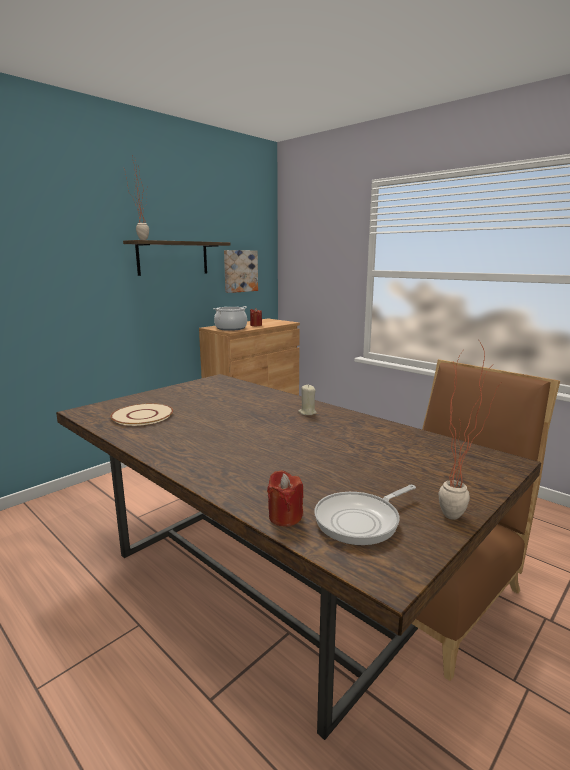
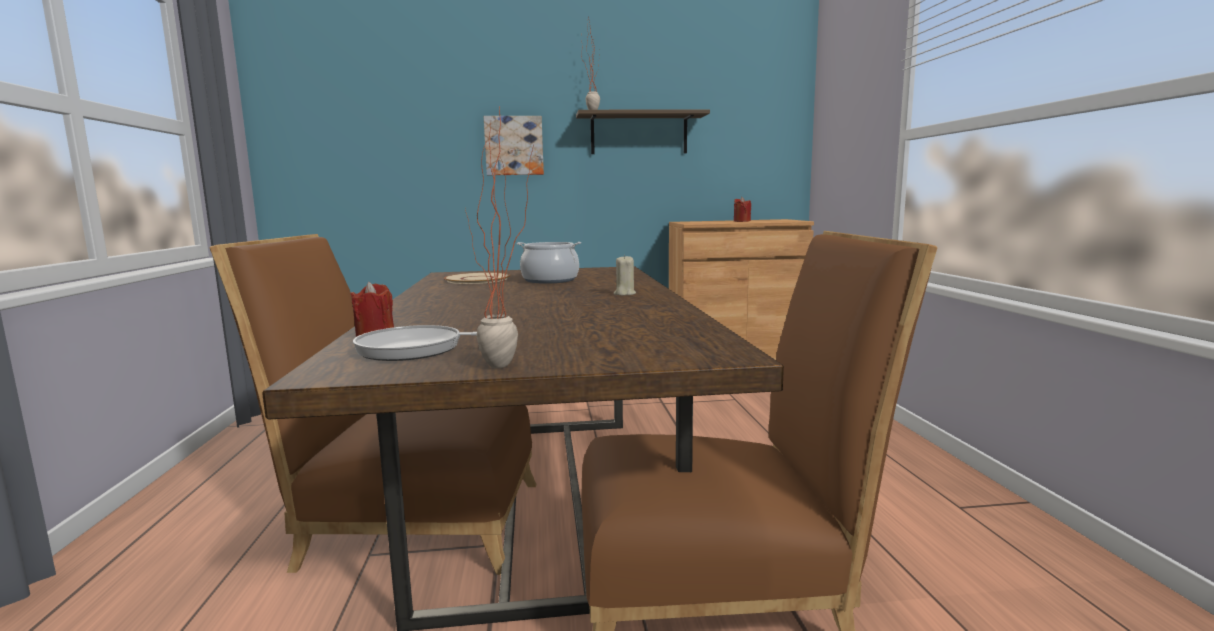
camera: 40 degrees right, 5 degrees down
(200, 653) = (410, 522): none -> brown chair
(231, 328) = (700, 222): cooking pot -> cooking pot (550, 280)
(240, 271) = (741, 151): picture -> picture (514, 146)

